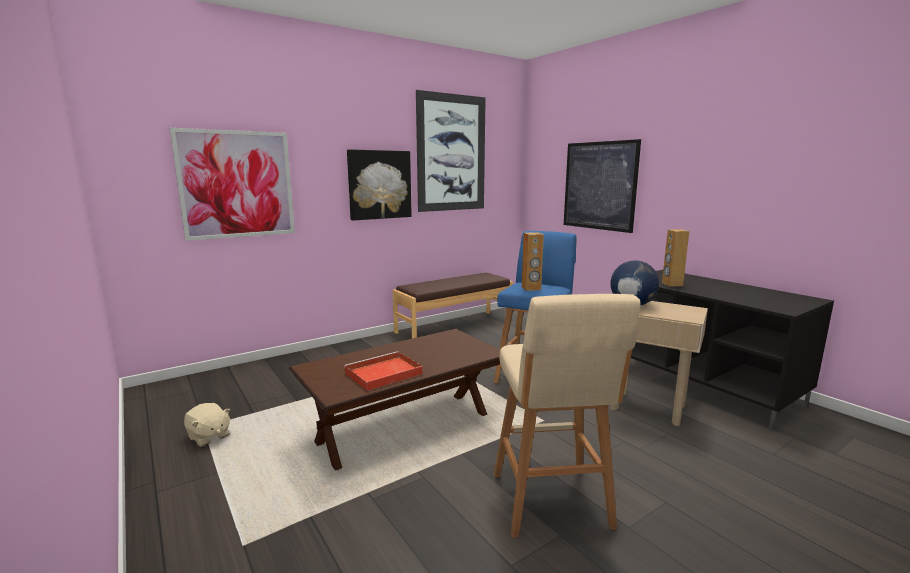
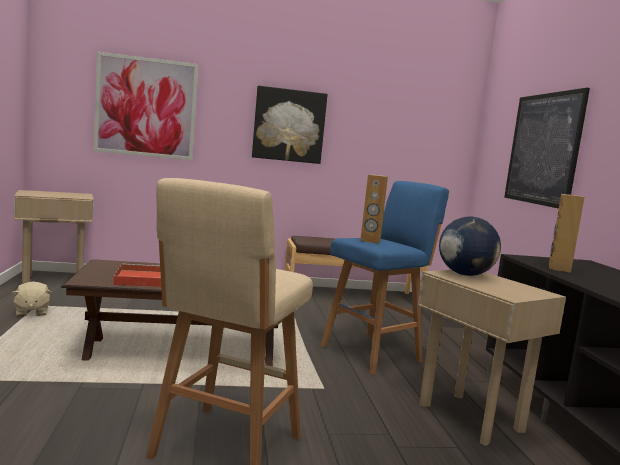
camera: 25 degrees right, 5 degrees down
(176, 391) = (53, 280): none -> beige side table
(451, 153) = (381, 102): picture -> none

